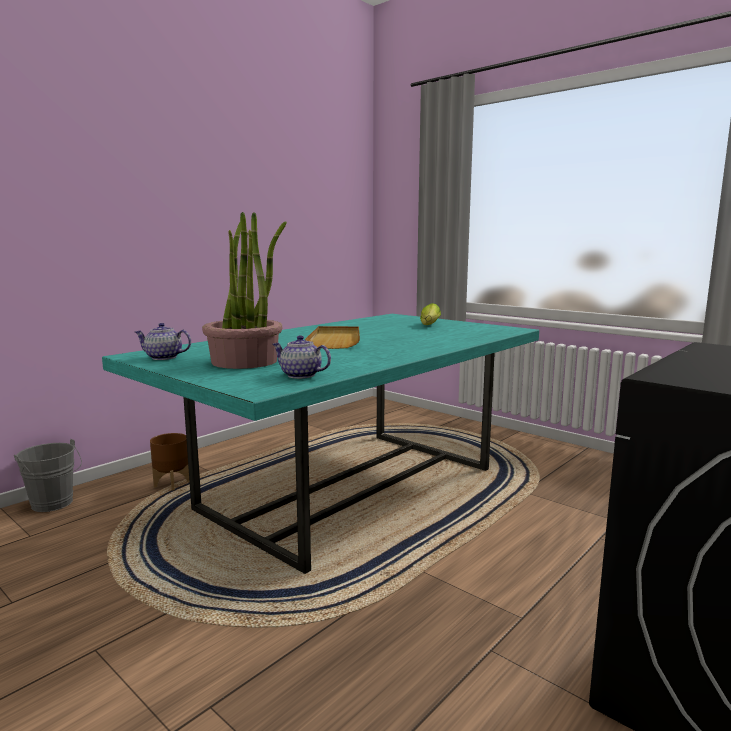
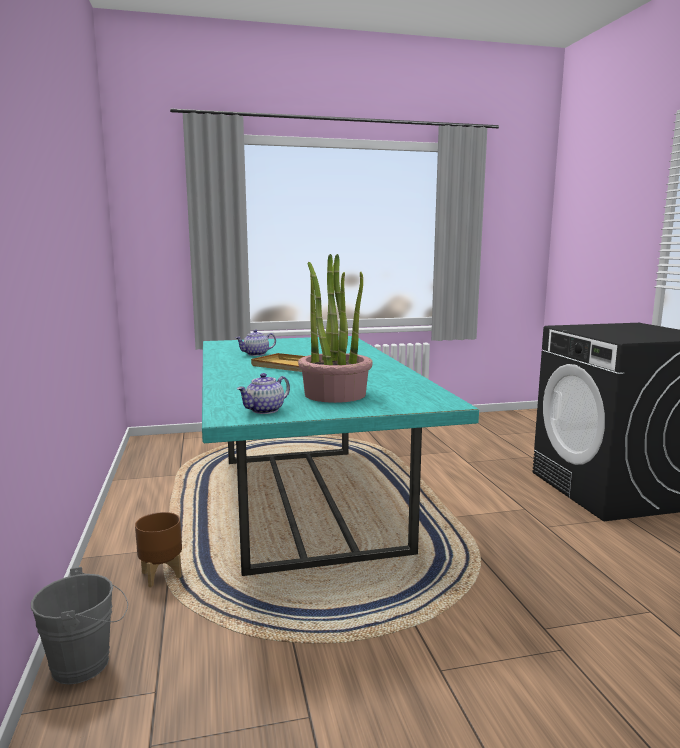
camera: 55 degrees left, 0 degrees up
(300, 375) = (413, 390): teapot -> teapot (256, 354)
(429, 325) = (288, 345): lettuce -> none

